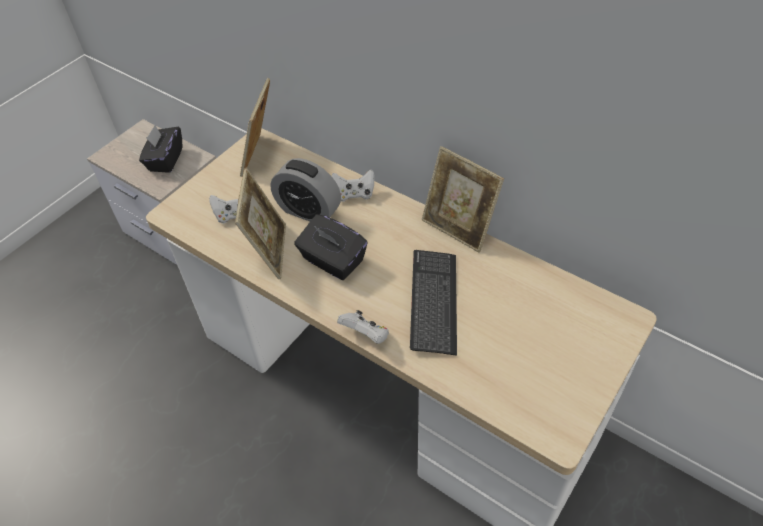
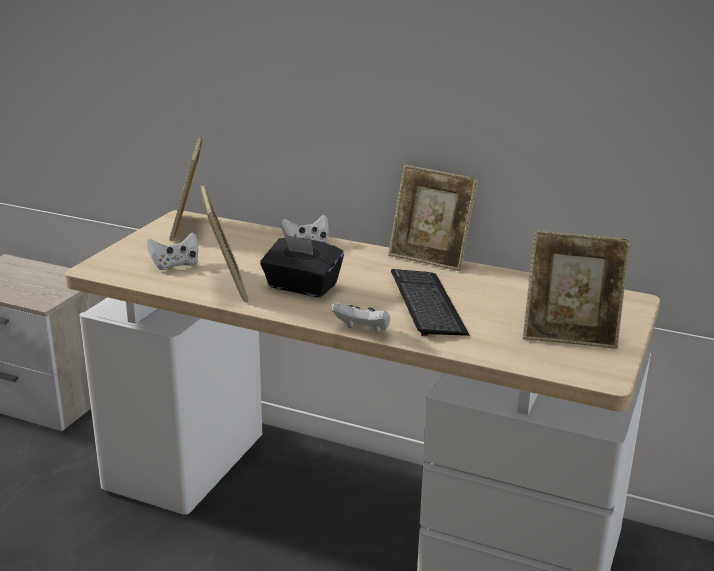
camera: 15 degrees left, 25 degrees down
(165, 160) = (43, 282): black tissue box -> none
(308, 211) = (259, 257): alarm clock -> none
(548, 369) = (570, 336): none -> picture frame

